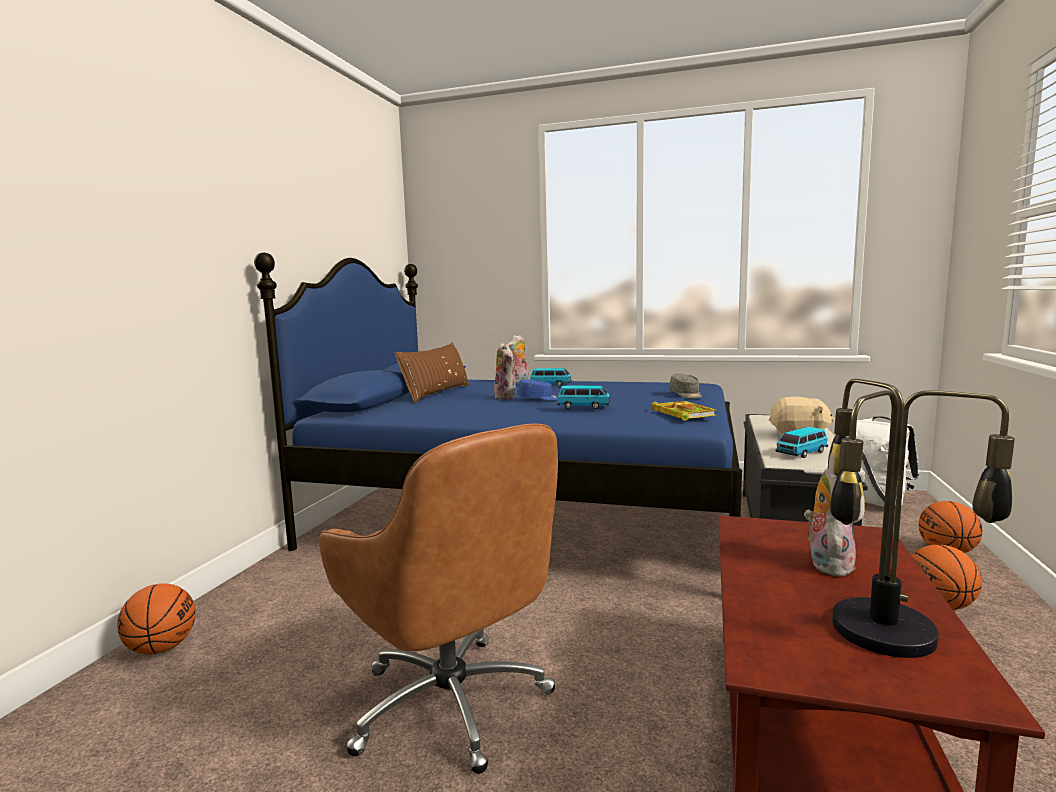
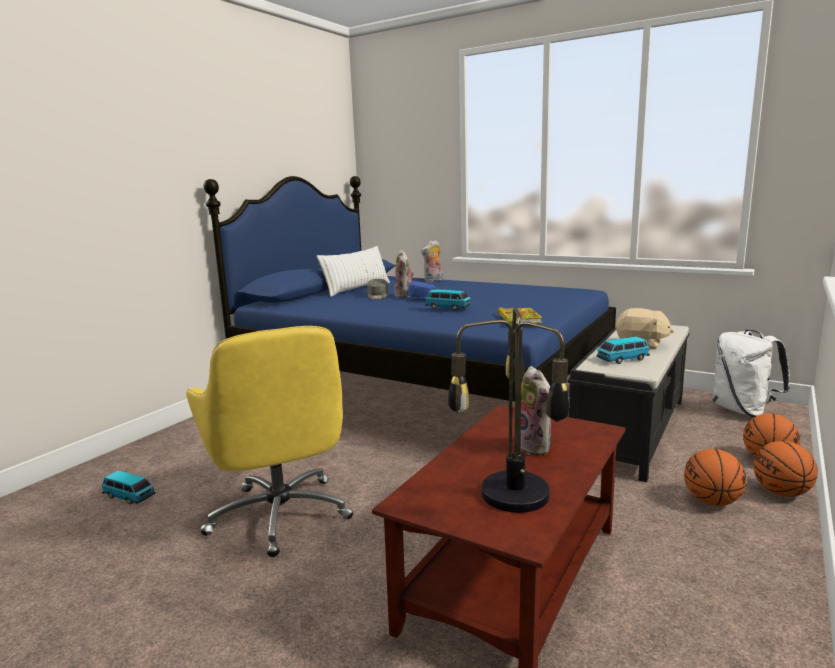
camera: 15 degrees right, 5 degrees up
(161, 648) = (127, 458): basketball -> basketball (781, 492)
(437, 393) = (356, 289): brown pillow -> white pillow
(449, 703) = (279, 515): brown office chair -> yellow office chair
(551, 385) = (454, 285): toy car -> toy car (129, 496)
(686, 395) = (552, 301): grey cap -> grey cap (377, 296)
(827, 563) = (536, 447): plush toy -> plush toy turned 120 degrees clockwise

